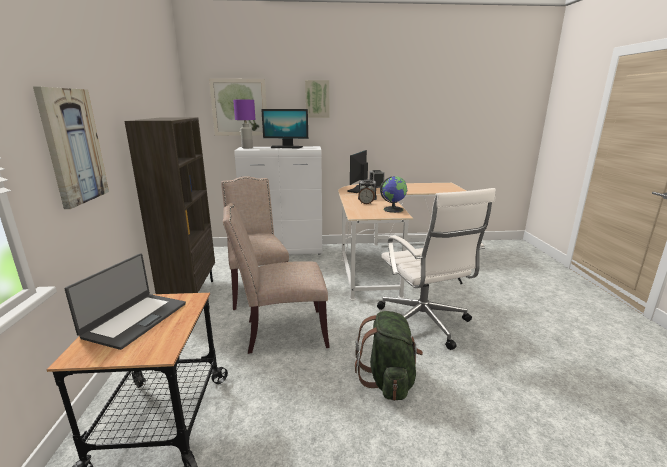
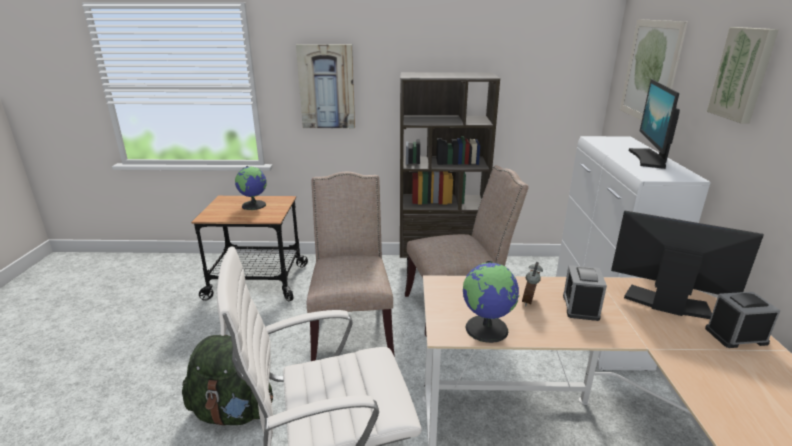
camera: 95 degrees right, 5 degrees up
(135, 320) = (254, 205): laptop -> globe
(247, 148) = (615, 139): purple table lamp -> none

